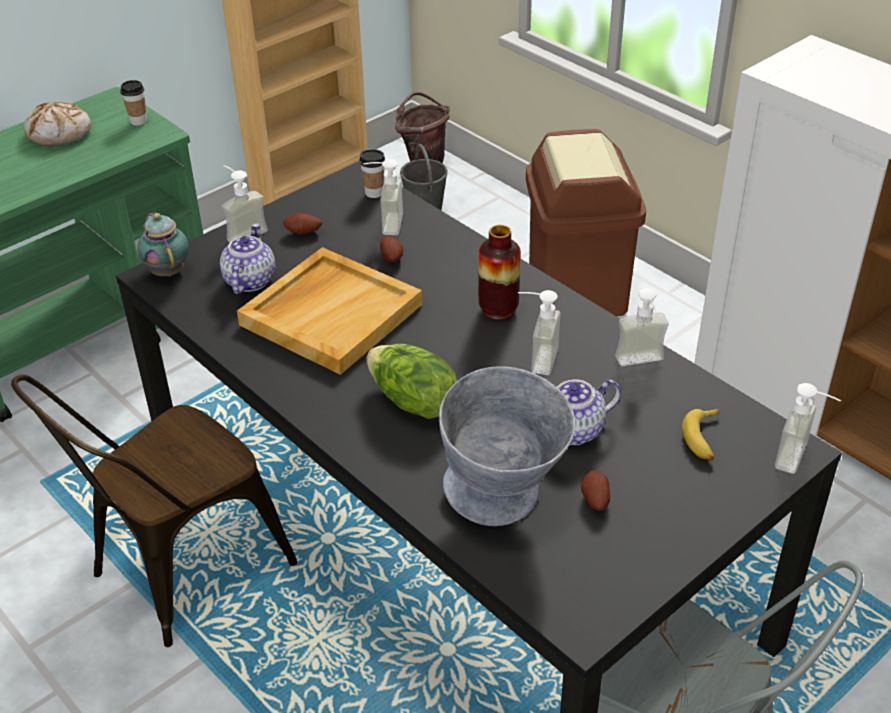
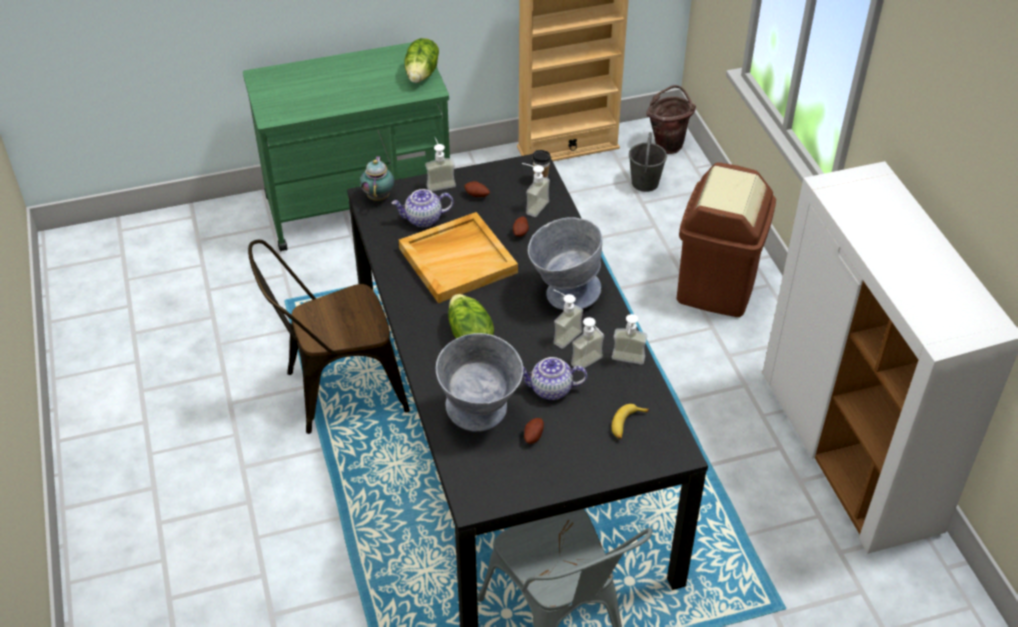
camera: 25 degrees right, 5 degrees up
(60, 133) = (368, 69): bread -> none
(138, 121) = (422, 74): cup -> lettuce
(249, 280) = (423, 219): teapot -> teapot turned 135 degrees counterclockwise
(498, 310) = (563, 293): vase -> grey bowl
(801, 459) = (678, 460): soap dispenser -> soap dispenser (591, 365)

